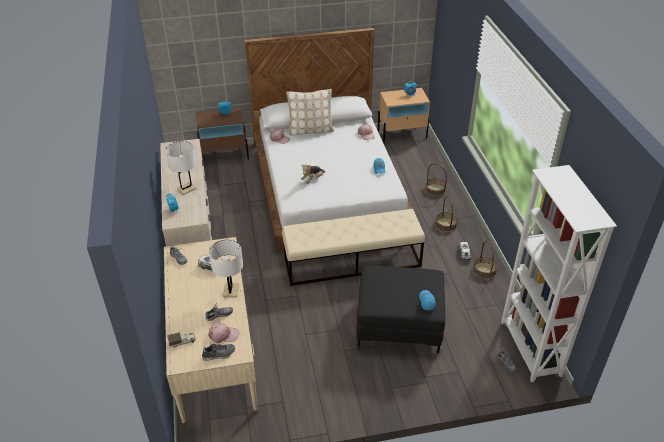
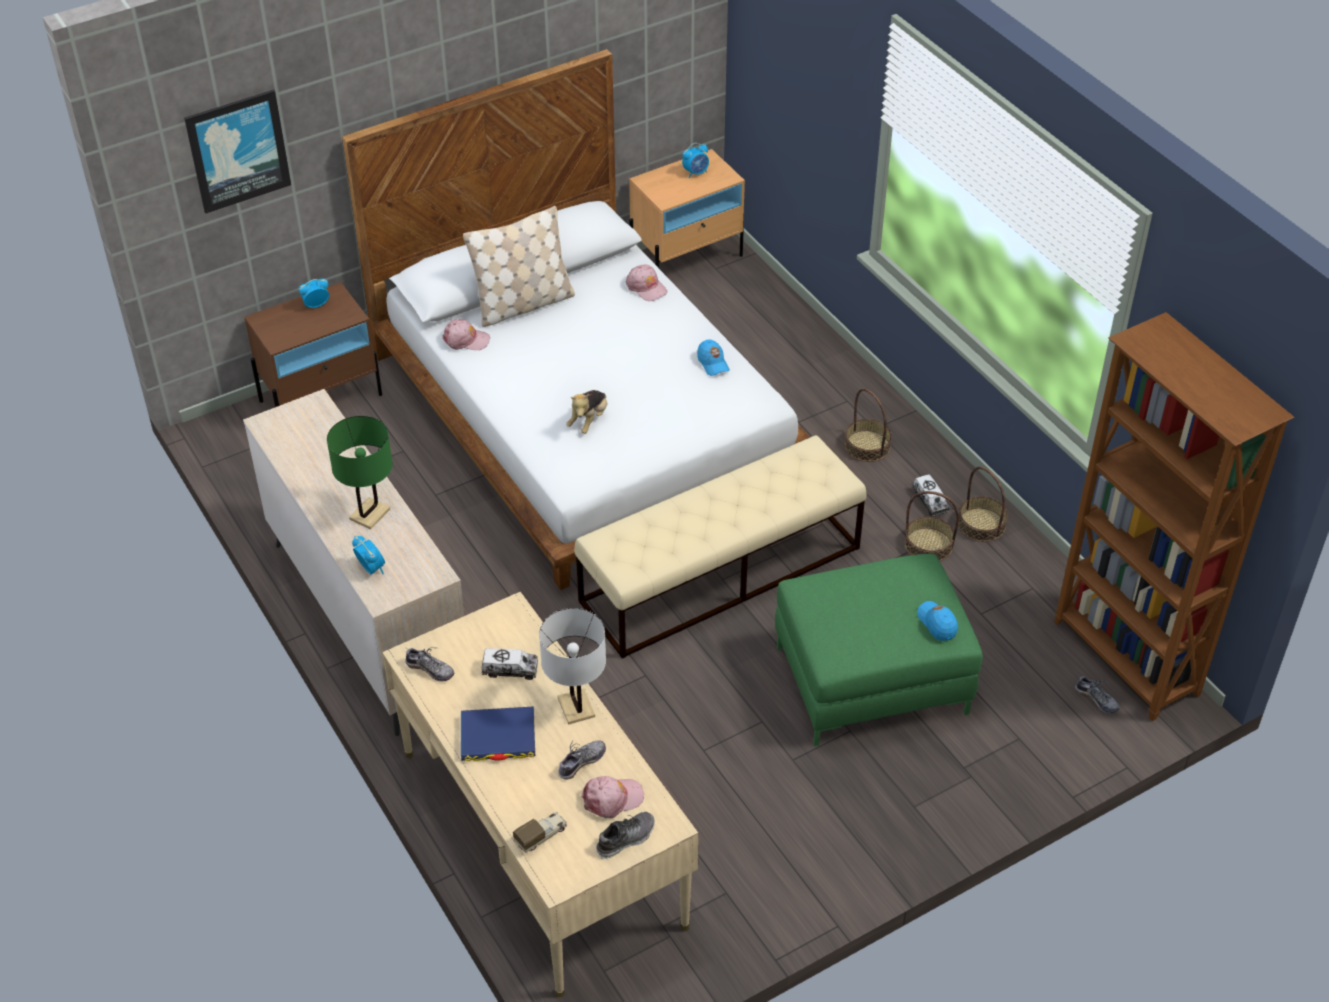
camera: 20 degrees left, 5 degrees up
(186, 189) = (370, 514): white table lamp -> green table lamp
(189, 294) = (498, 737): none -> blue book
(196, 35) = (238, 150): none -> picture
(398, 325) = (870, 680): black ottoman -> green ottoman
(435, 190) = (812, 373): basket -> basket (928, 545)
(530, 349) = (1125, 659): white bookcase -> brown bookcase

